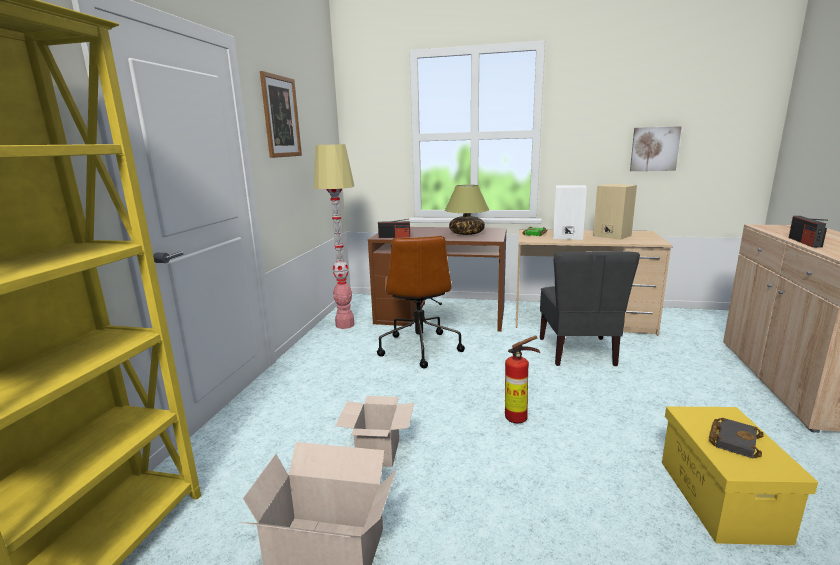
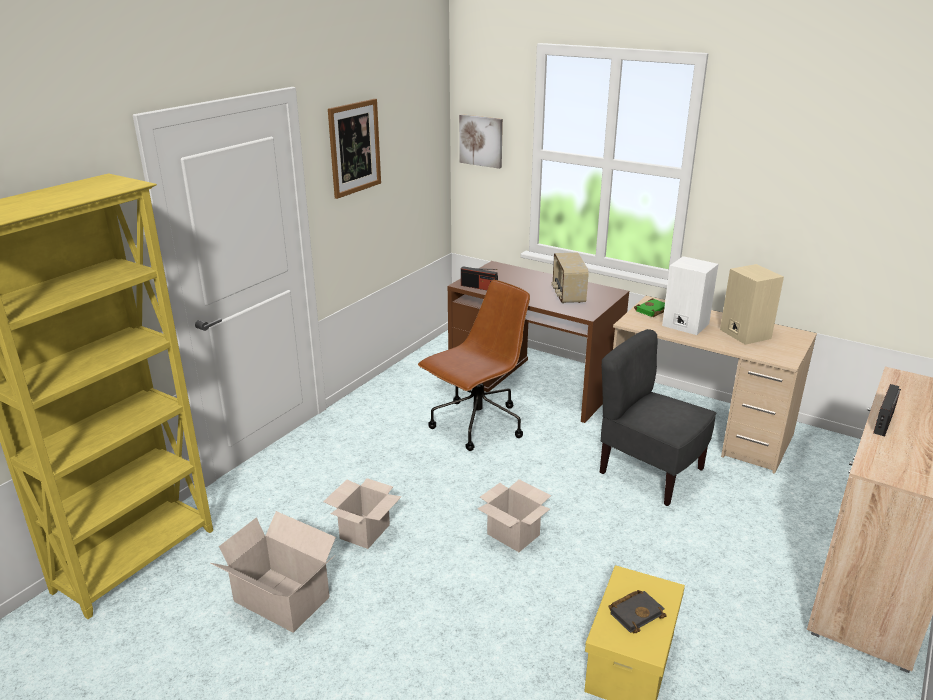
camera: 20 degrees right, 10 degrees up
(345, 325) = (418, 375): floor lamp -> none
(419, 348) = (476, 425): brown office chair -> brown office chair turned 150 degrees counterclockwise
(467, 233) = (567, 295): table lamp -> radio
(519, 418) = (514, 535): fire extinguisher -> cardboard box
(578, 352) = (650, 472): grey chair -> grey chair turned 105 degrees clockwise
(654, 149) = (842, 221): picture -> picture (481, 141)

